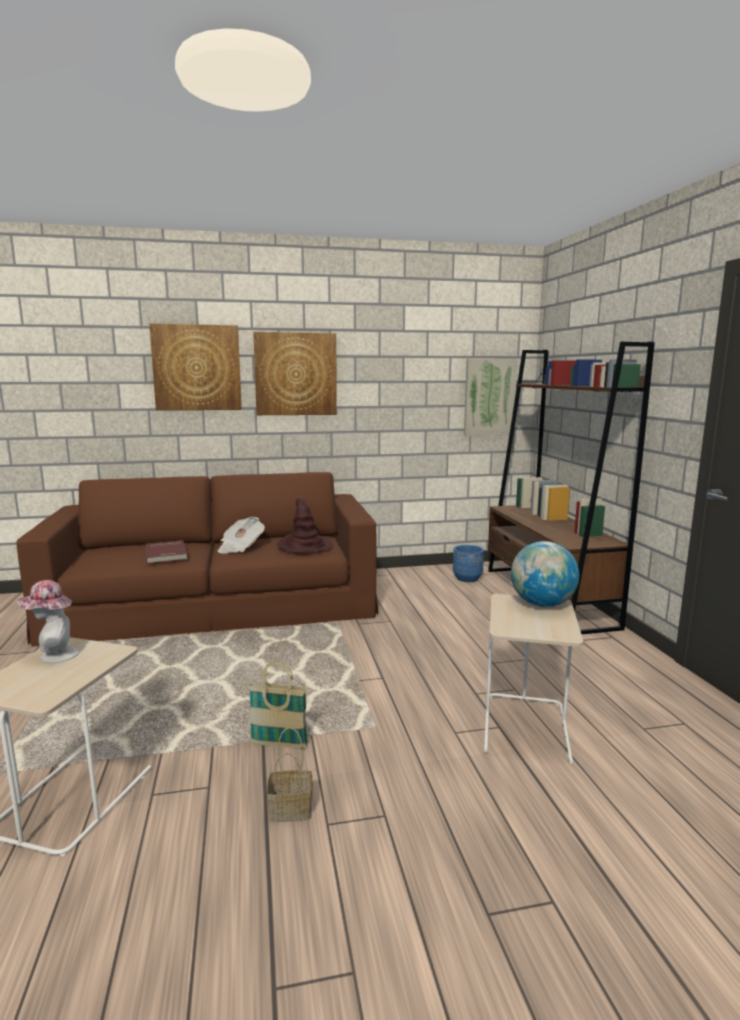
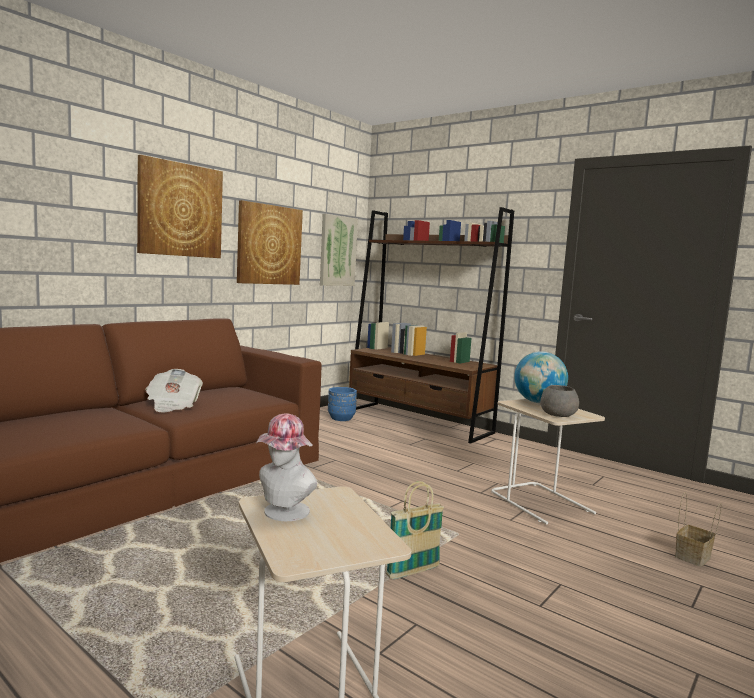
camera: 40 degrees left, 5 degrees down
(167, 554) = (96, 421): red book -> none
(197, 367) = (68, 188): picture -> picture (269, 245)
(289, 810) = (502, 609): basket -> basket (693, 557)
(304, 546) = (241, 395): brown hat -> none
(522, 625) = (558, 414): none -> grey bowl

